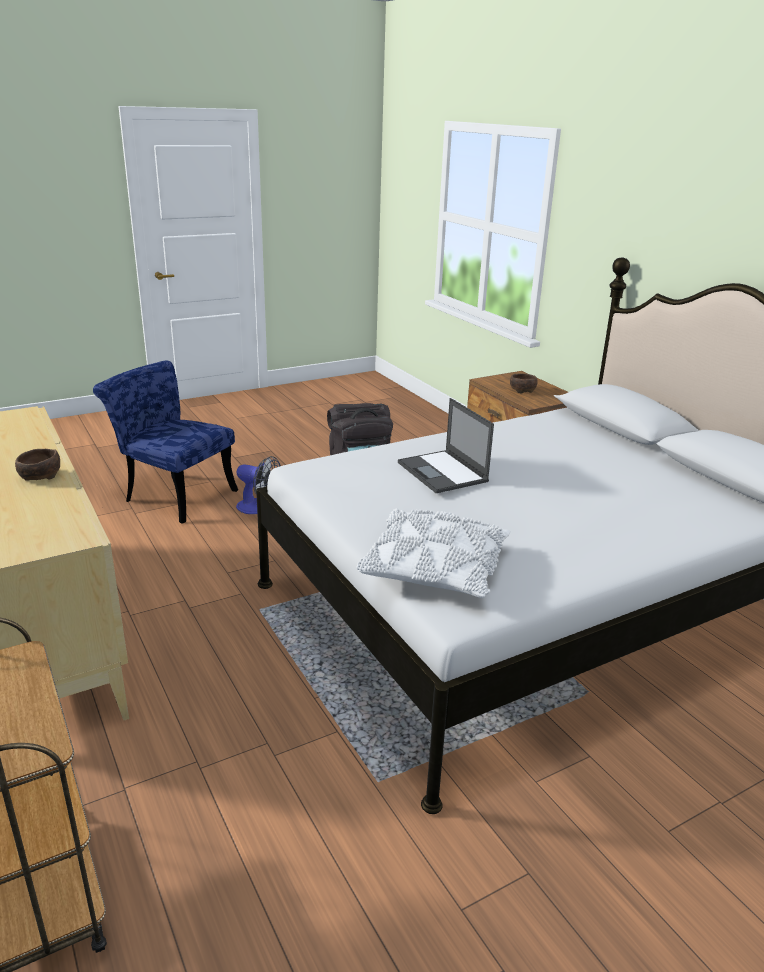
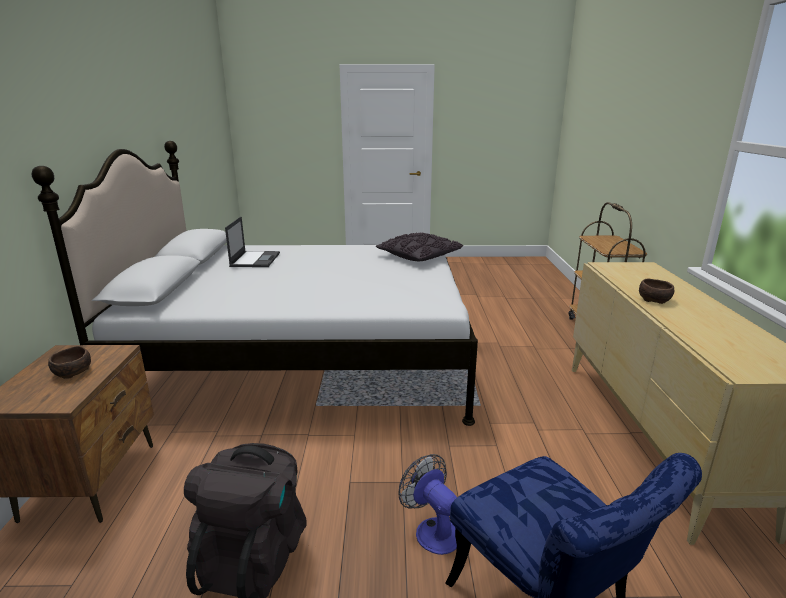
camera: 150 degrees left, 5 degrees down
(435, 568) = (419, 256): white pillow -> black pillow
(443, 472) = (352, 283): laptop -> laptop (255, 259)

